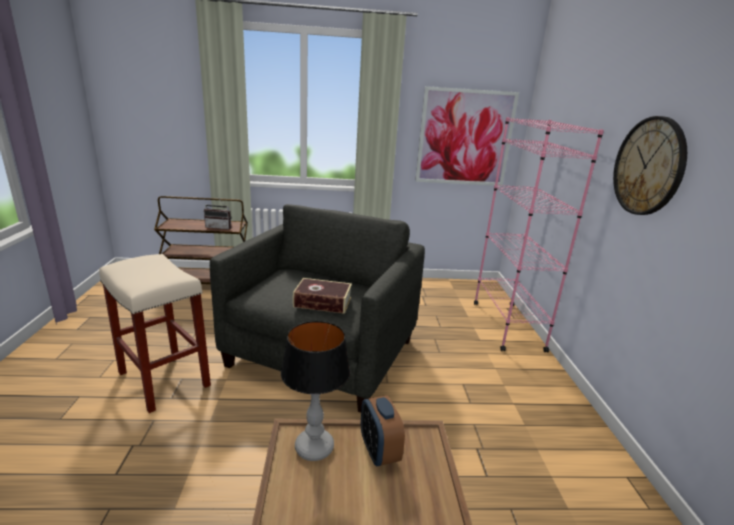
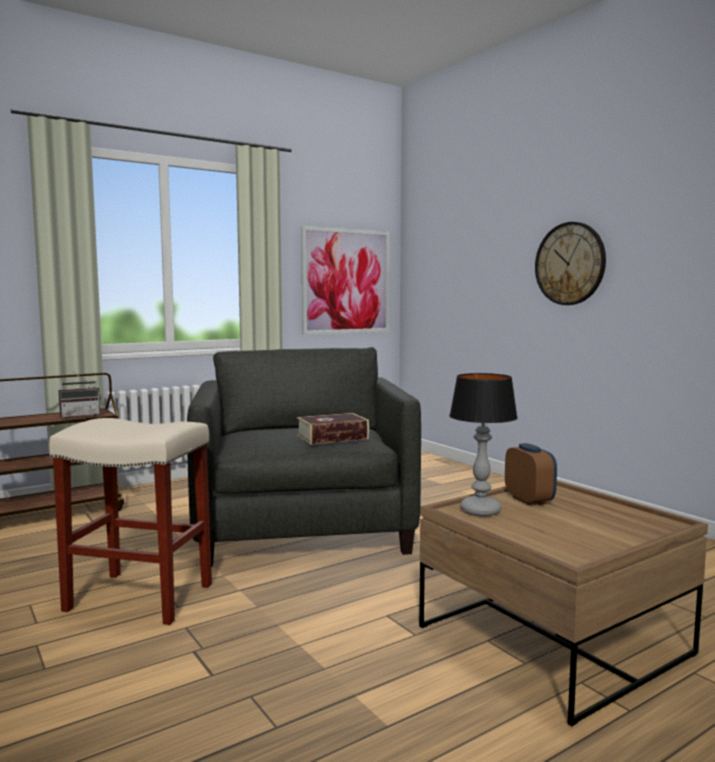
camera: 30 degrees left, 15 degrees down
(379, 451) = (529, 500): alarm clock -> alarm clock turned 150 degrees counterclockwise
(507, 325) = (451, 470): pink bookcase -> none

